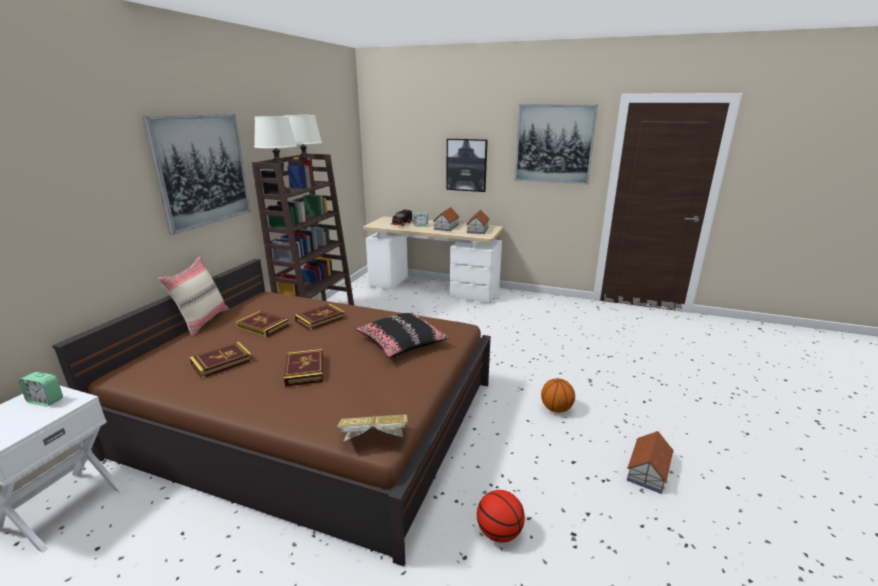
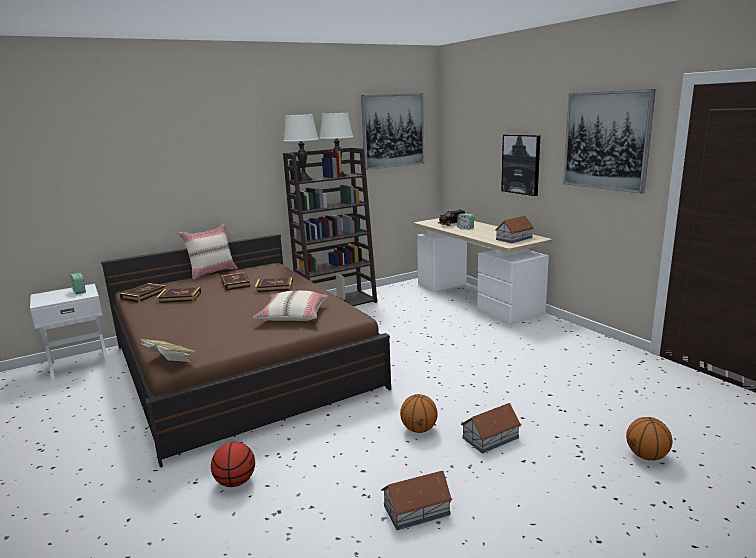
camera: 40 degrees right, 5 degrees down
(202, 170) = (234, 157): picture -> picture (393, 131)
(305, 370) = (207, 314): book -> book (144, 295)
(401, 342) = (293, 315): black pillow -> beige pillow
(446, 227) = (487, 232): toy house -> toy house (489, 437)
(687, 368) = (646, 456): none -> basketball

